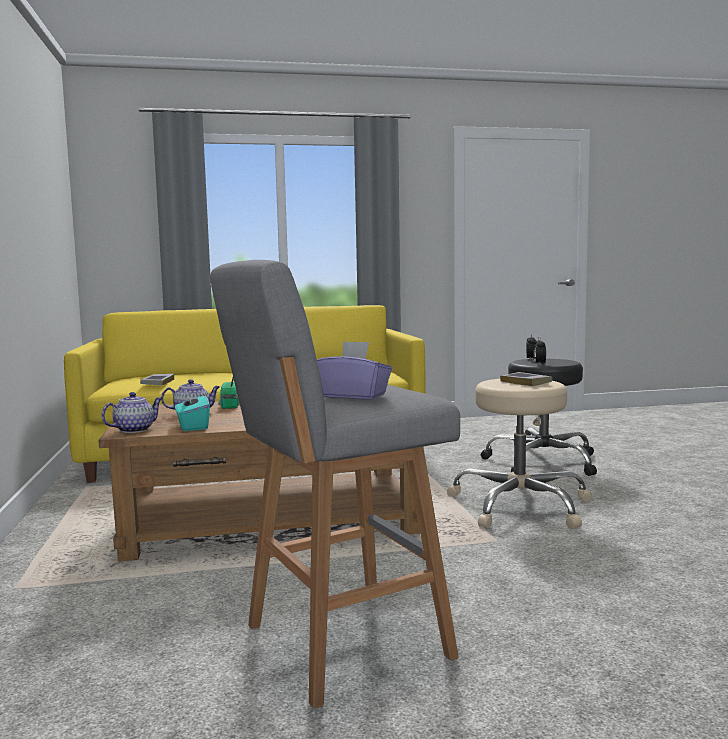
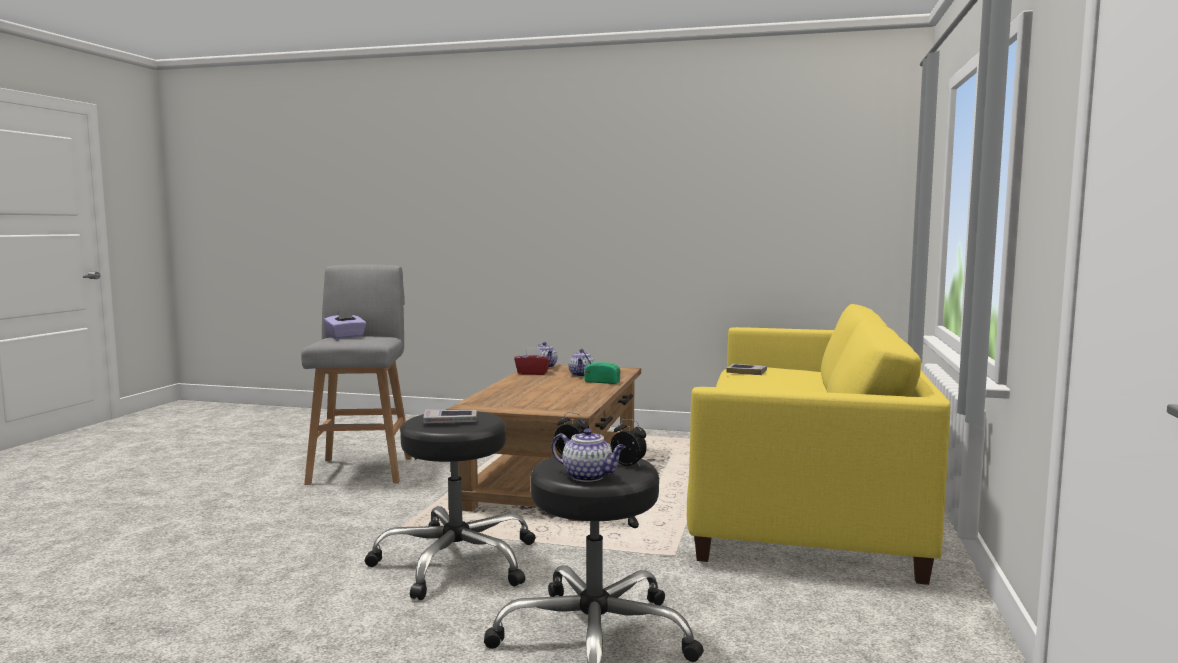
camera: 115 degrees right, 0 degrees up
(192, 427) = (532, 373): turquoise tissue box -> red tissue box
(520, 506) = (455, 562): beige stool -> black stool
(562, 360) = (589, 476): none -> teapot

